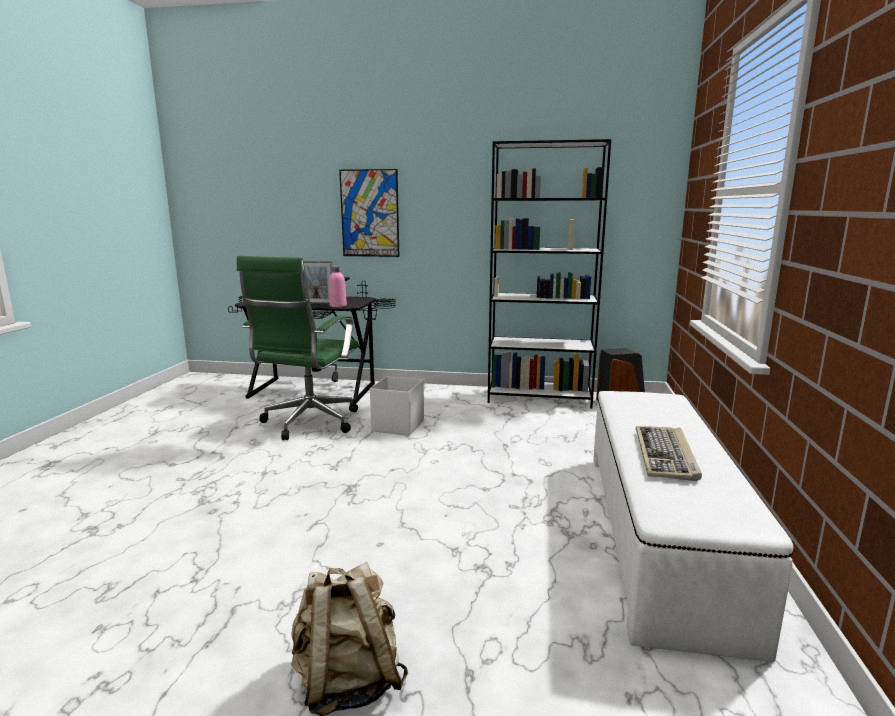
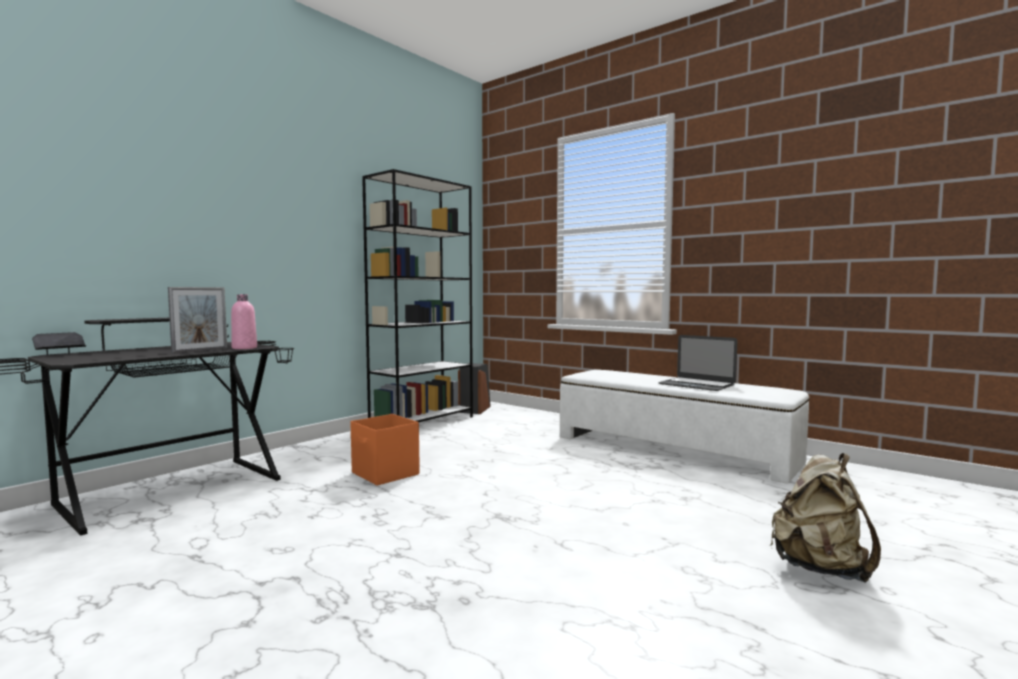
camera: 60 degrees left, 10 degrees down
(308, 423) = (287, 510): green office chair -> none
(370, 213) = (218, 231): picture -> none
(397, 426) = (385, 474): white storage box -> orange storage box
(666, 455) = (696, 384): keyboard -> laptop

